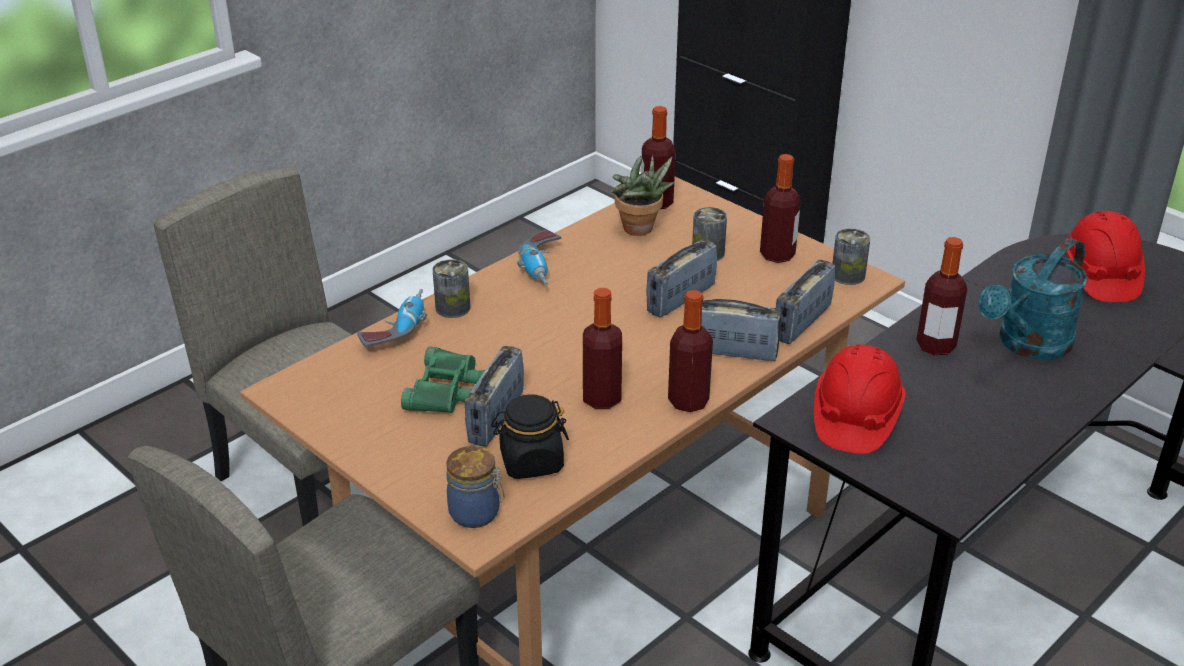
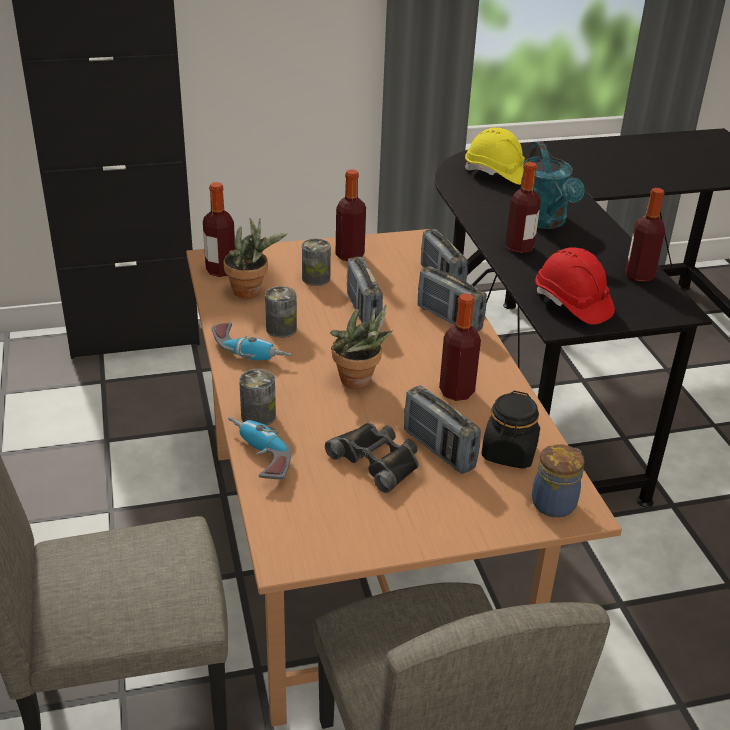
camera: 60 degrees left, 0 degrees up
(447, 390) = (377, 460): green binoculars -> black binoculars
(557, 339) = (359, 382): none -> potted plant
(688, 401) = (492, 358): bottle -> bottle (639, 275)
(731, 352) = (449, 318): radio -> radio turned 90 degrees counterclockwise
(848, 275) = (403, 243): can -> can (281, 329)
(1099, 276) = (496, 174): red hard hat -> yellow hard hat

